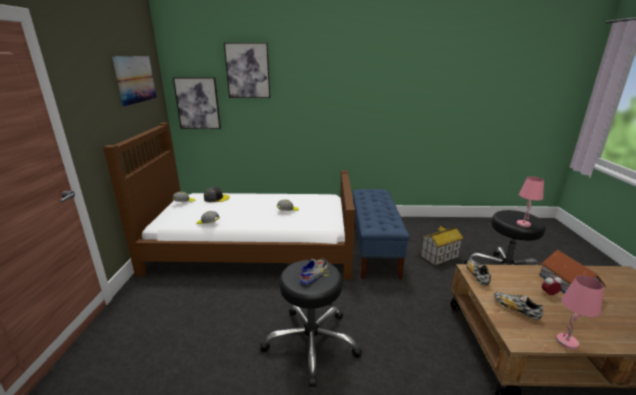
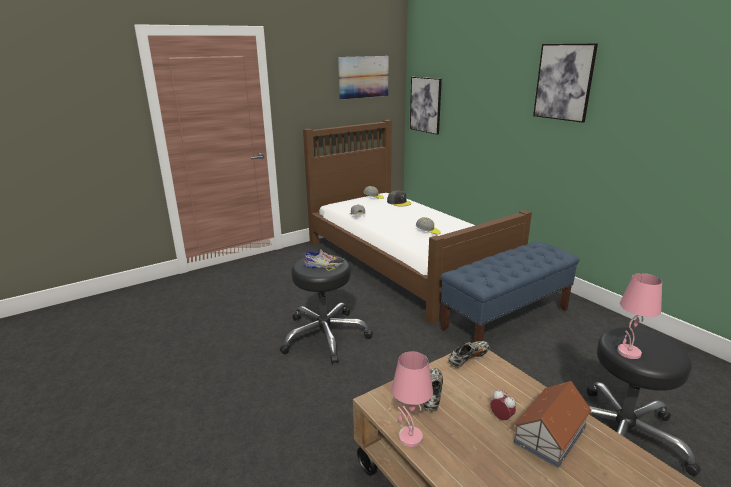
camera: 55 degrees right, 0 degrees up
(248, 71) = (468, 73): picture -> picture (564, 82)
(439, 256) = (570, 368): toy house -> none

